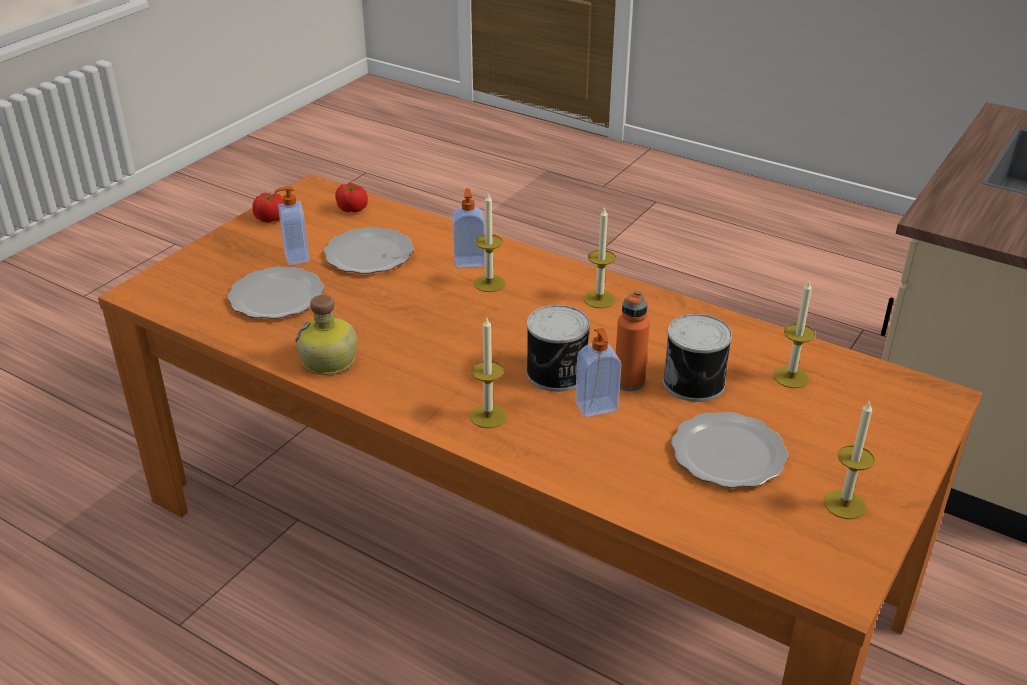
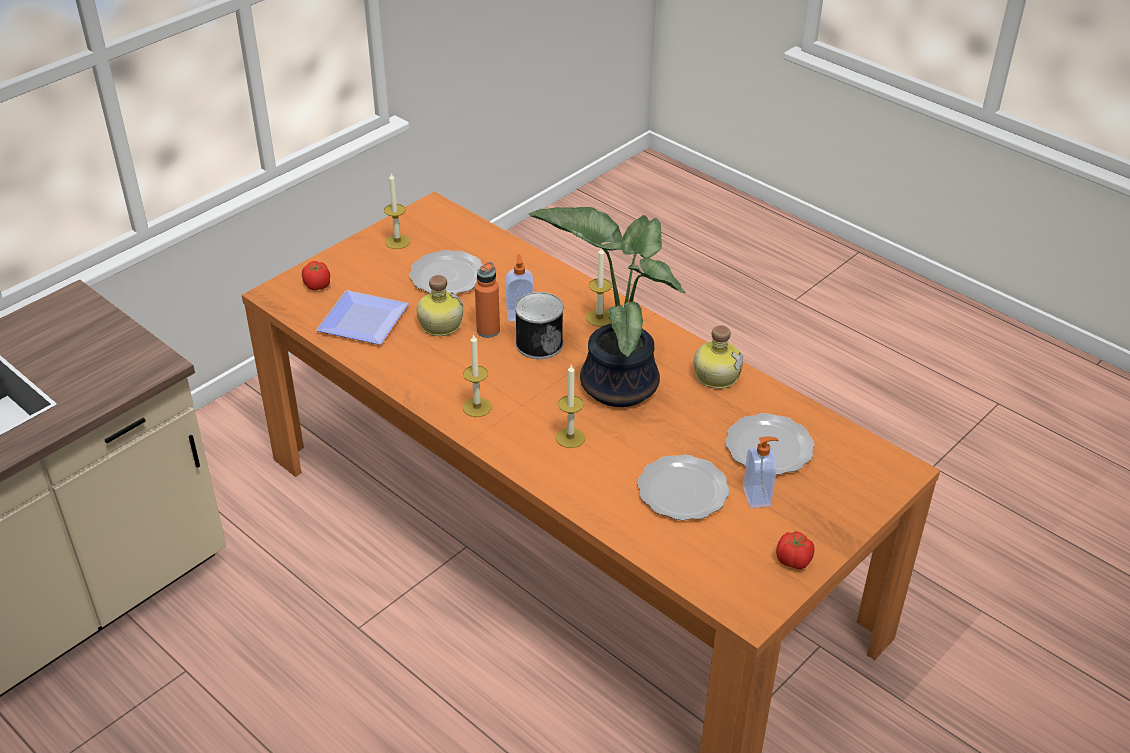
camera: 170 degrees left, 5 degrees up
(352, 209) = (701, 565): tomato -> tomato (317, 286)
(450, 339) = (616, 383): none -> potted plant
(469, 261) = (583, 467): soap dispenser -> none
(695, 382) = (439, 324): can -> bottle
(791, 377) = (366, 320): candle -> plate

